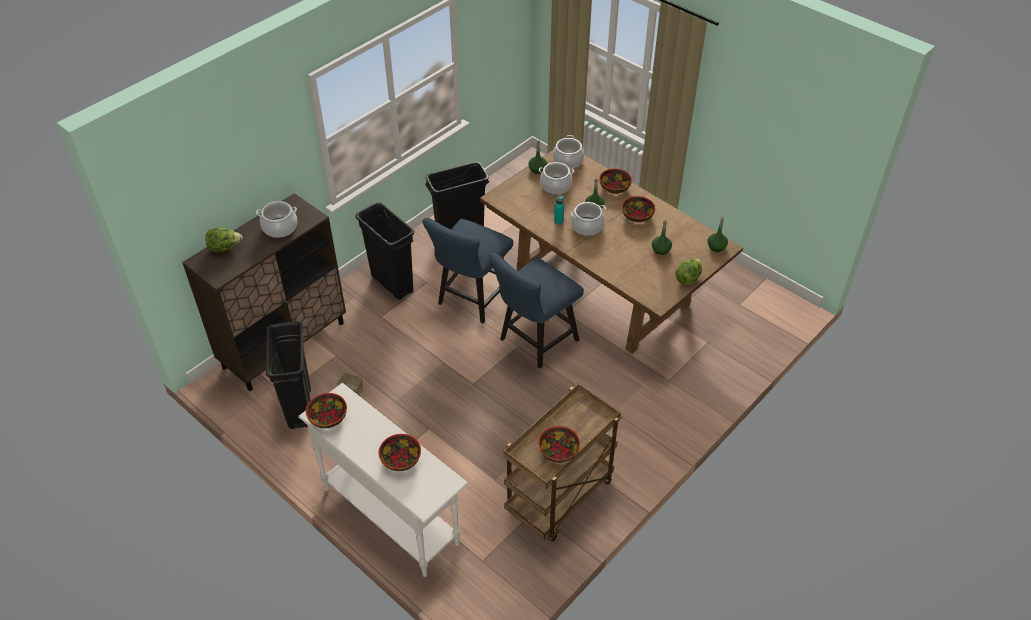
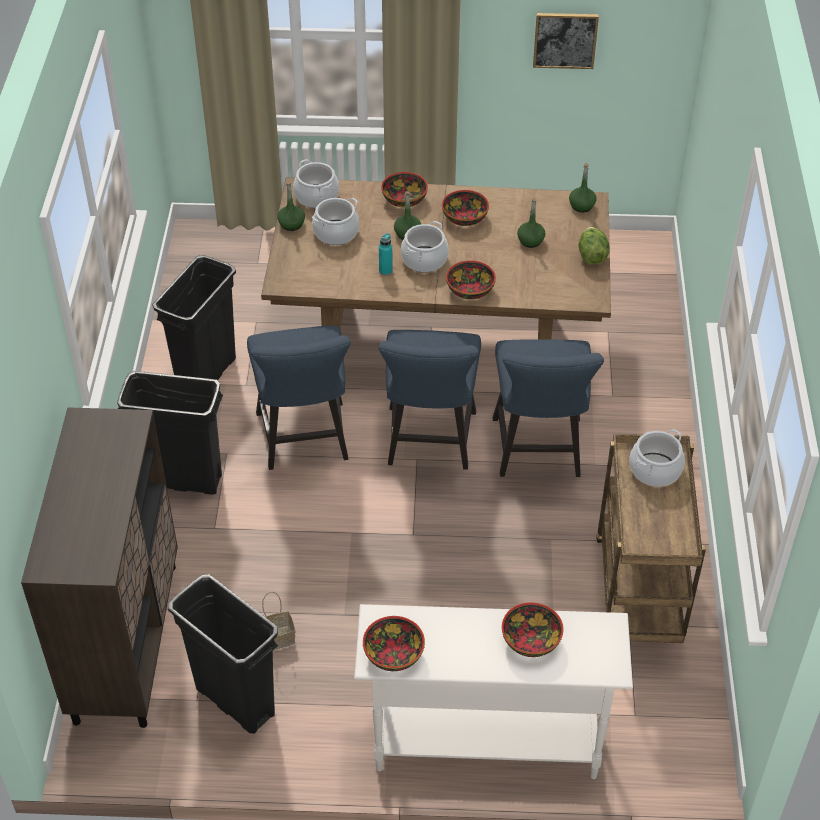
camera: 40 degrees left, 0 degrees up
(225, 247) = (59, 528): lettuce -> none
(280, 228) = (104, 460): cooking pot -> cooking pot (655, 470)
(559, 451) = (670, 519): bowl -> bowl (471, 290)
(589, 385) = (538, 453): none -> blue chair
(768, 132) = (565, 40): none -> picture

